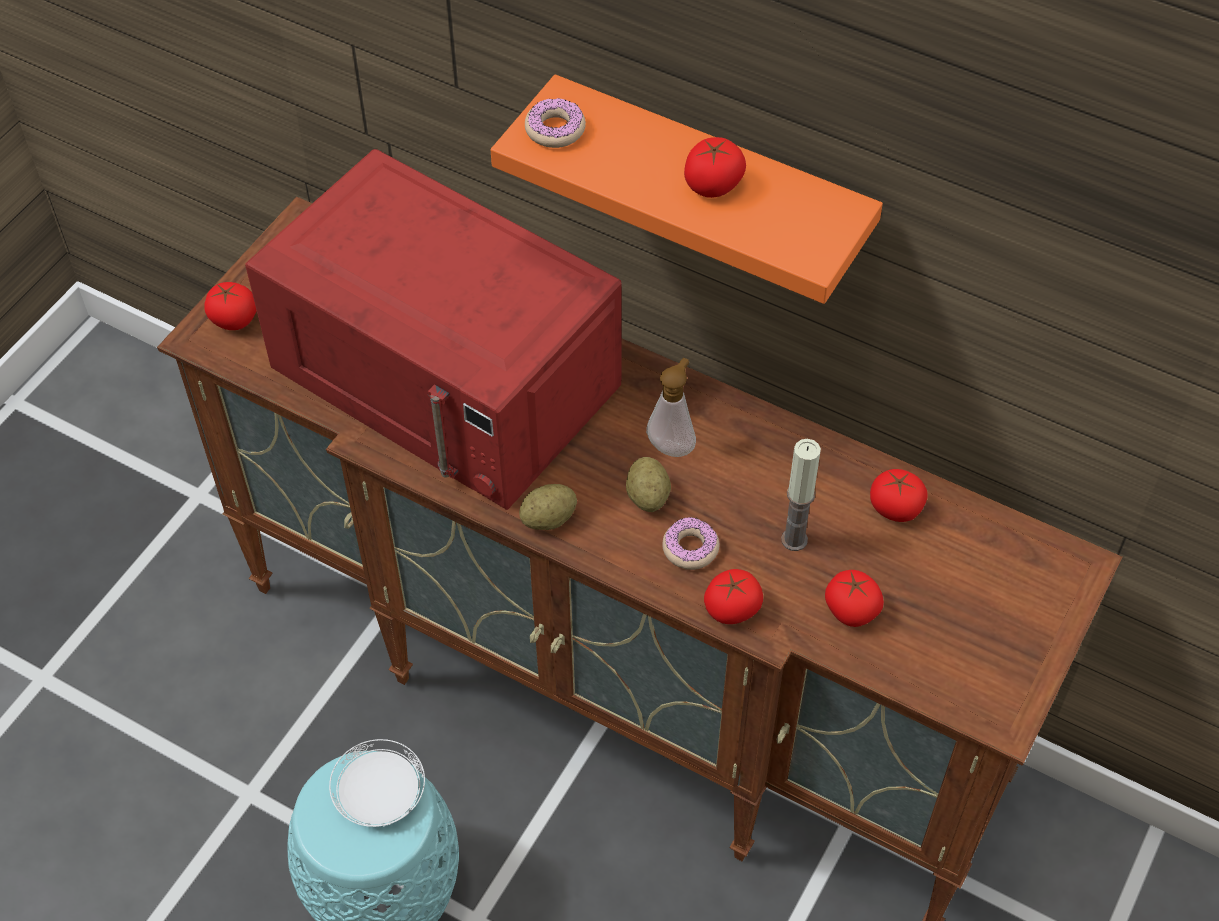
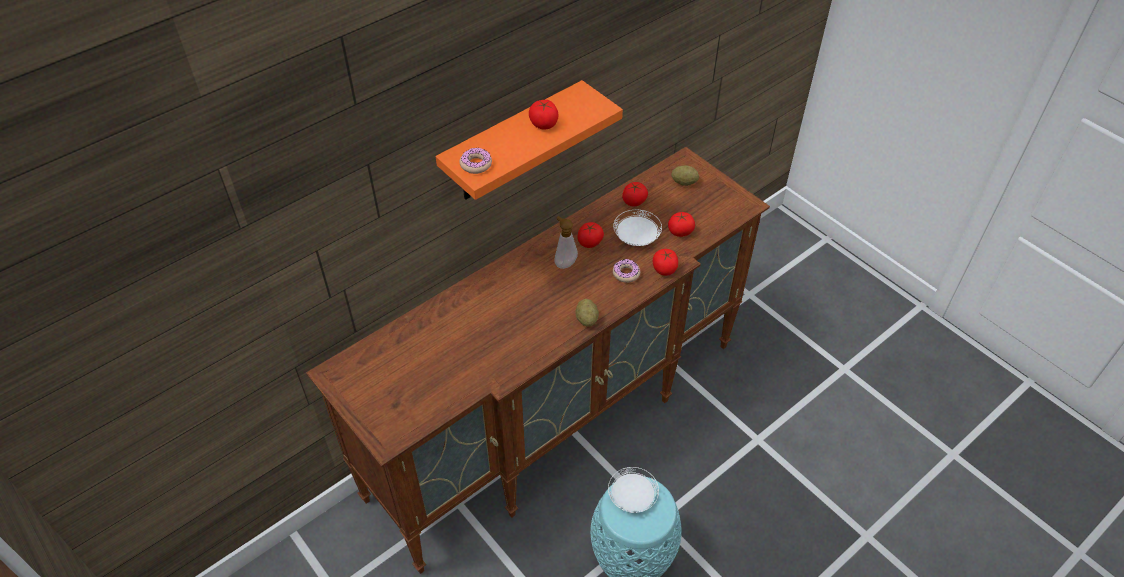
camera: 70 degrees left, 5 degrees down
(234, 320) = (383, 422): tomato -> tomato (590, 242)
(448, 375) = (477, 335): red microwave -> none
(647, 496) = (590, 280): potato -> potato (684, 182)
(794, 539) = (636, 238): candle -> white plate

